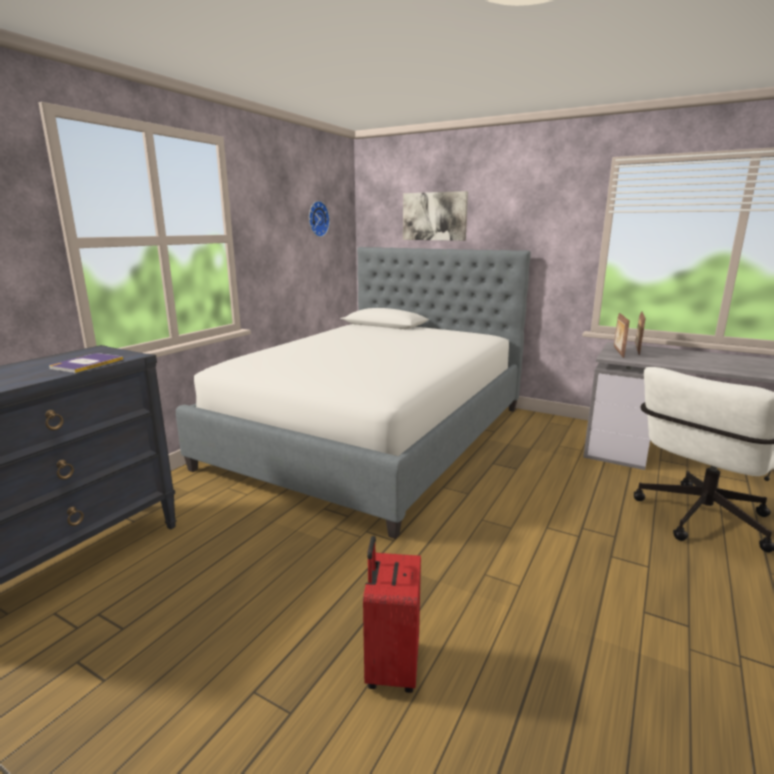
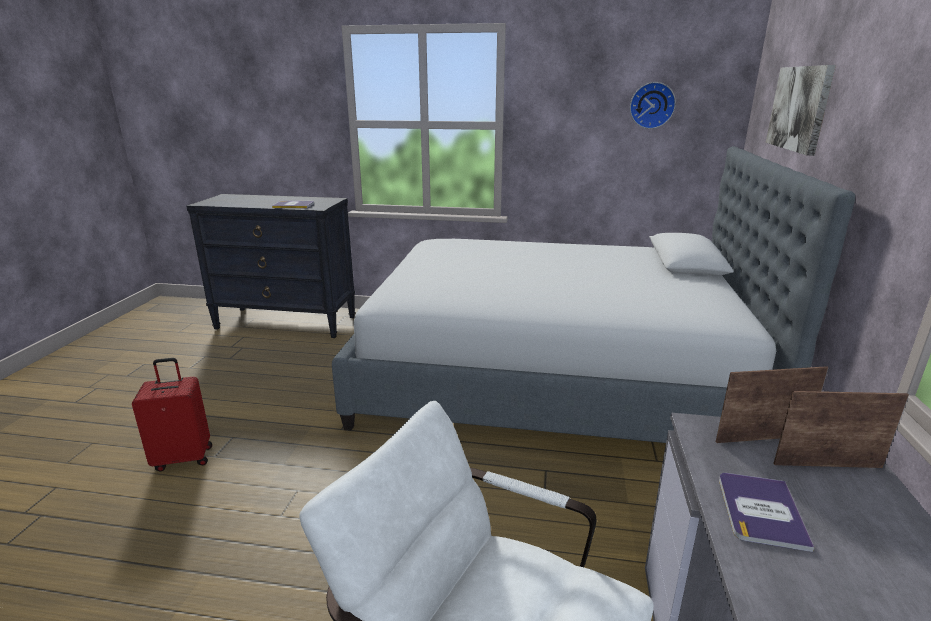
camera: 70 degrees right, 5 degrees up
(674, 362) = (760, 510): none -> book

